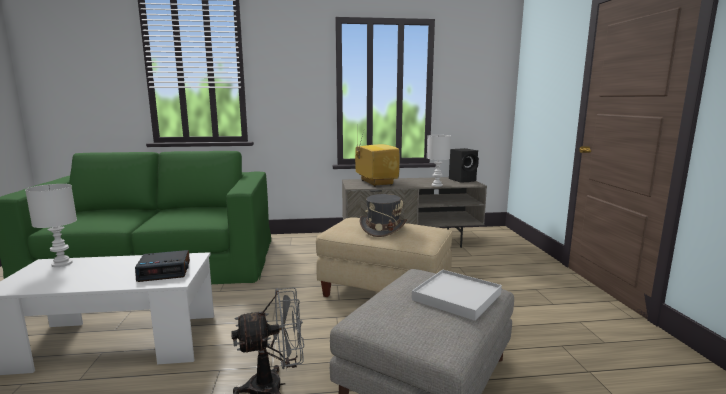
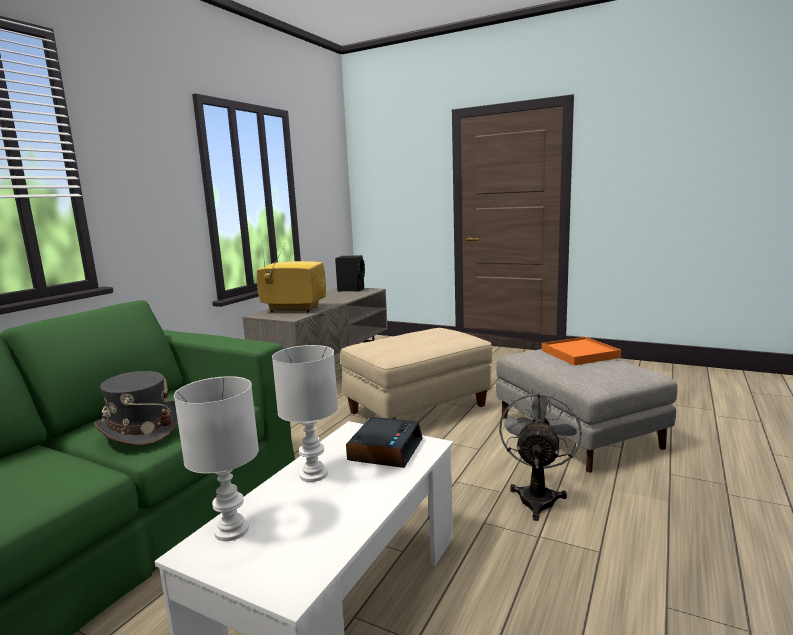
camera: 55 degrees left, 0 degrees up
(383, 228) = (415, 340): grey hat -> grey hat (140, 429)
(436, 185) = (352, 297): white table lamp -> white table lamp (314, 475)
(457, 297) = (580, 354): white tray -> orange tray

